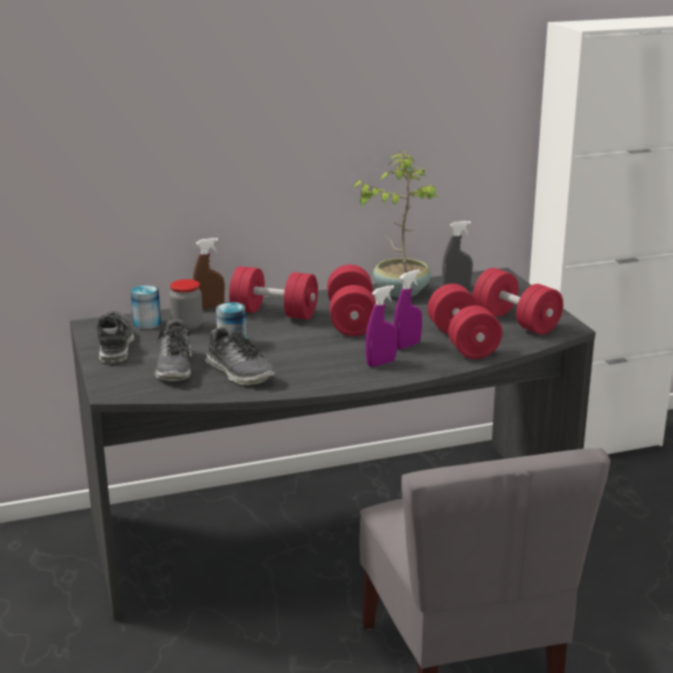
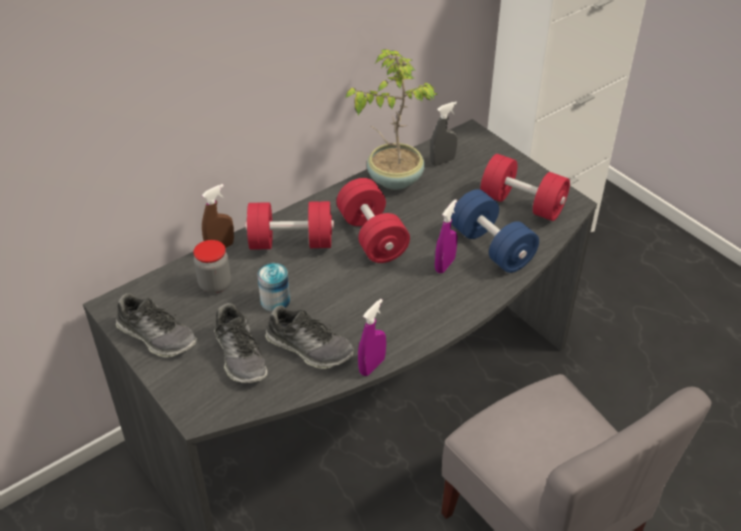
camera: 20 degrees left, 20 degrees up
(114, 346) = (157, 336): shoe -> shoe turned 150 degrees clockwise
(147, 323) = (170, 290): can -> none
(381, 363) = (435, 299): purple spray bottle -> purple spray bottle (372, 366)
(462, 342) = (491, 247): red dumbbell -> blue dumbbell

